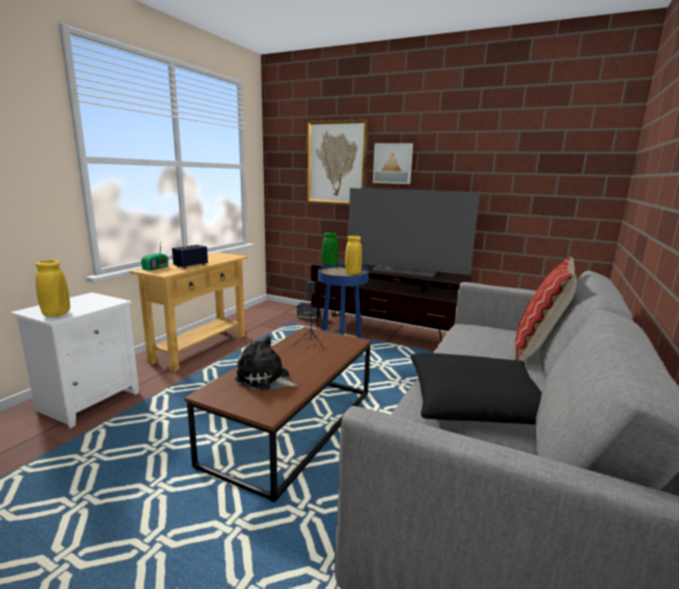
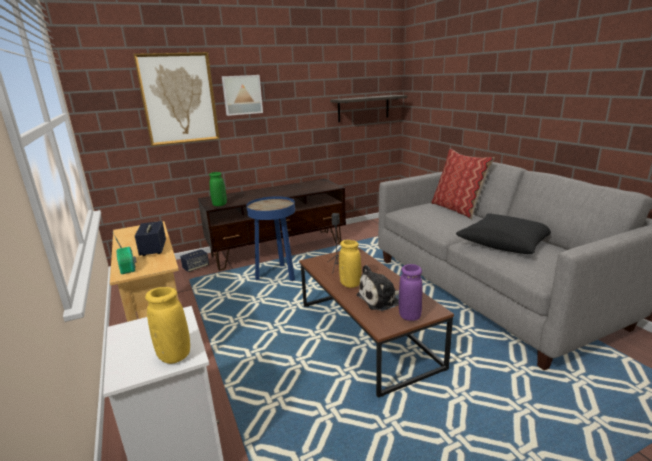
camera: 50 degrees left, 5 degrees up
(243, 402) = (409, 316): none -> purple vase
(353, 273) = (278, 203): yellow vase -> yellow vase (350, 284)
(406, 271) = (286, 190): television -> none
(550, 194) = (363, 108): none -> shelf

